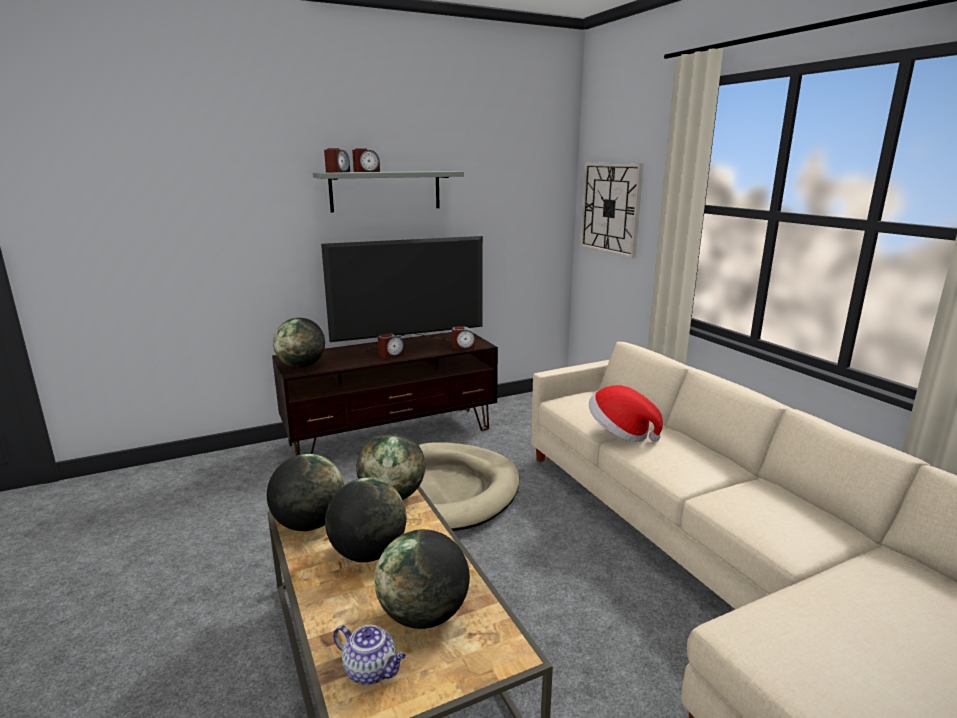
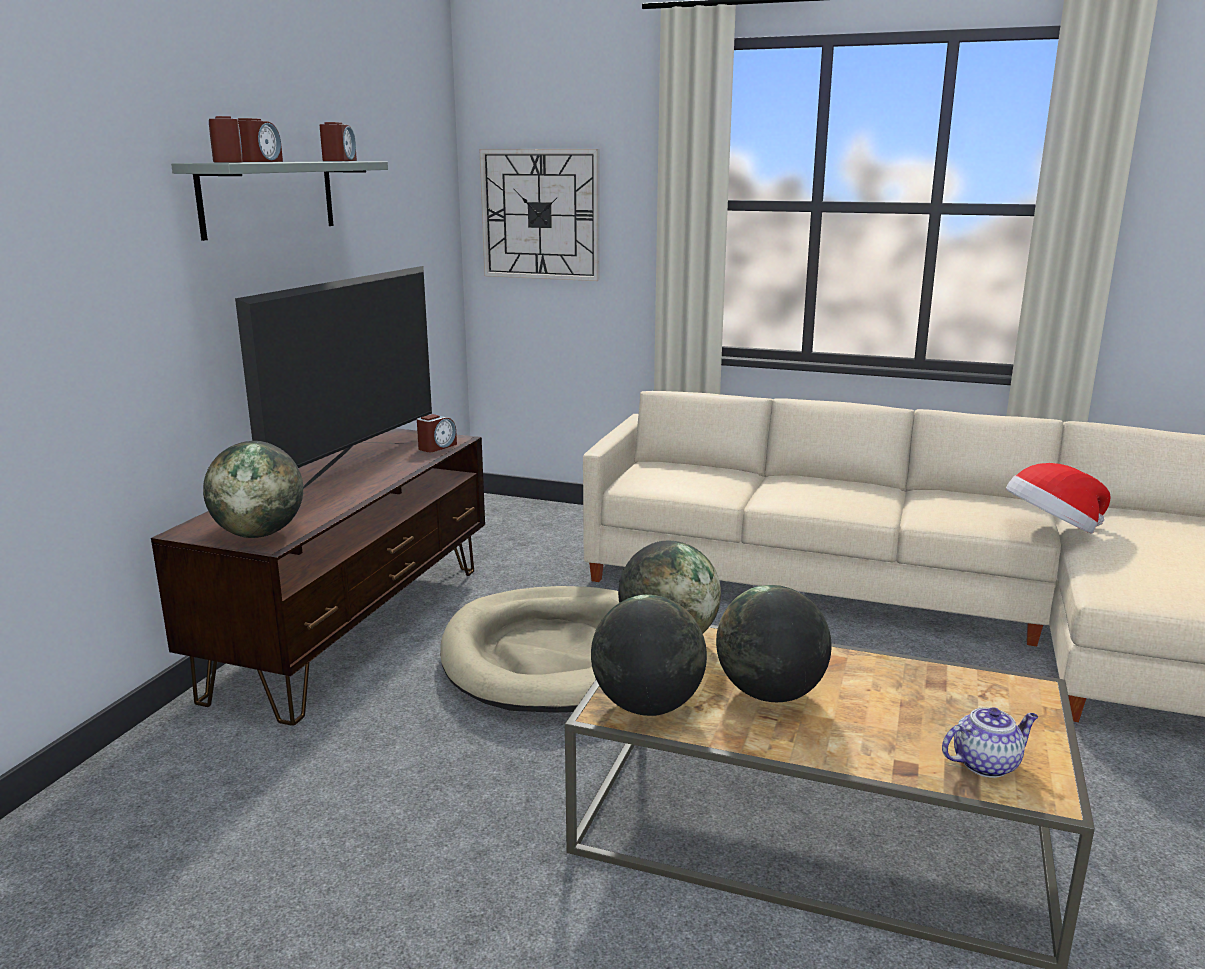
camera: 45 degrees left, 0 degrees up
(391, 354) = (360, 481): alarm clock -> alarm clock (339, 161)
(423, 615) = (926, 706): globe -> none
(620, 433) = (753, 491): hat -> hat (1051, 530)

